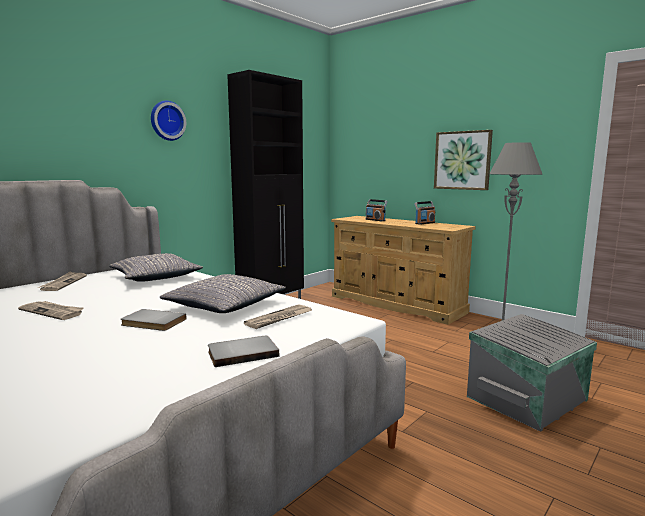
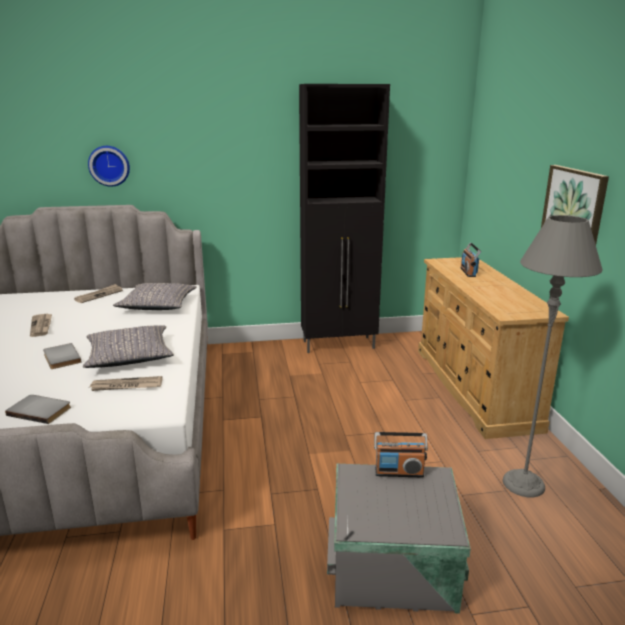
camera: 40 degrees right, 10 degrees up
(167, 121) = (225, 143): wall clock -> wall clock (109, 165)
(424, 223) = (512, 293): radio -> radio (399, 472)

